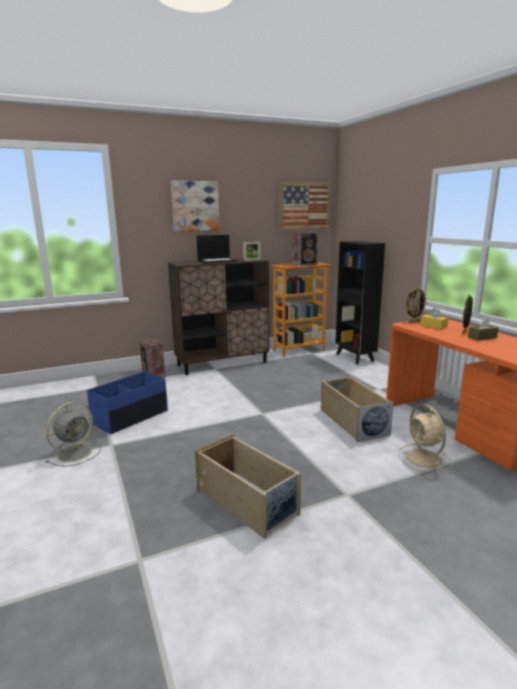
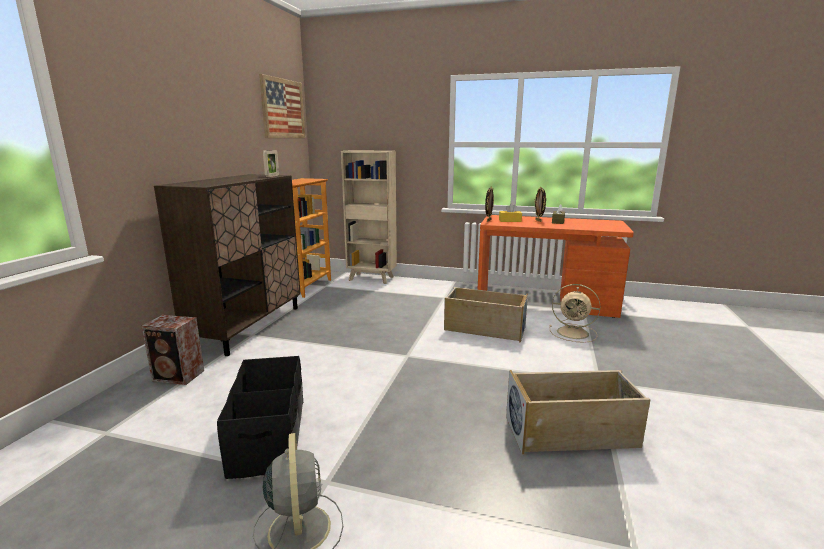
camera: 50 degrees left, 0 degrees up
(130, 417) = (269, 436): blue storage box -> black storage box
(195, 206) = (175, 95): picture -> none
(217, 261) = (231, 179): laptop -> none
(305, 264) = (303, 180): speaker -> none
(355, 358) = (372, 279): black bookcase -> beige bookcase

